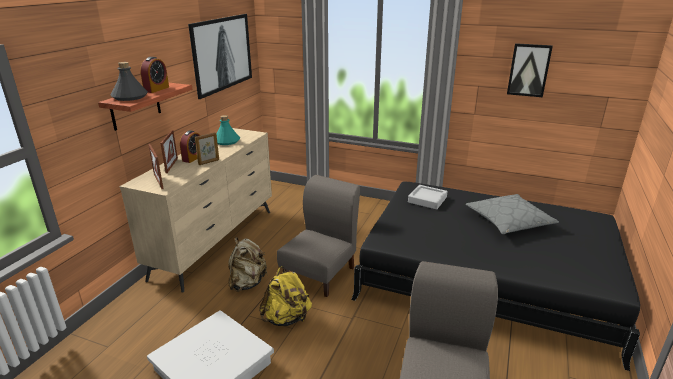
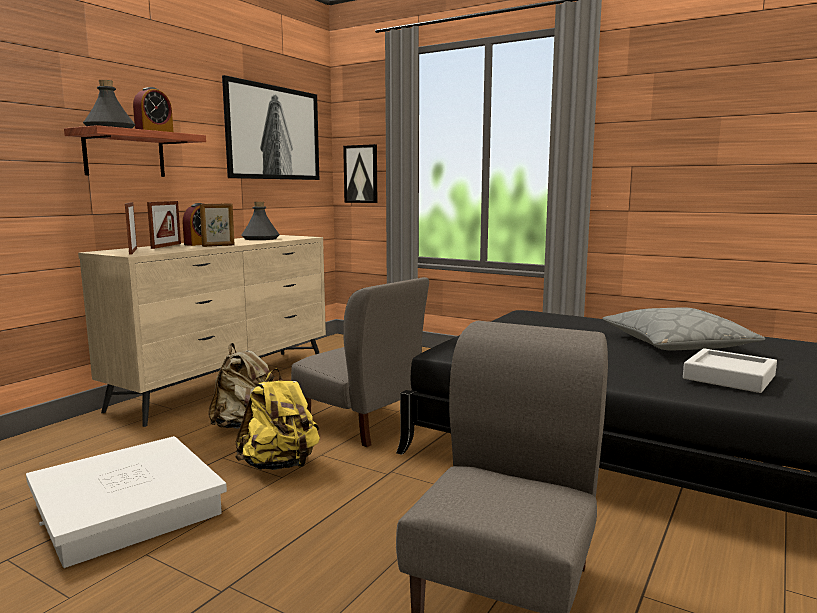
camera: 10 degrees right, 15 degrees down
(226, 141) = (260, 239): turquoise bottle -> grey bottle
(320, 274) = (361, 423): grey chair -> grey chair turned 90 degrees clockwise
(427, 200) = (545, 323): grey tray -> grey tray (729, 377)
(529, 70) = (708, 133): picture -> picture (361, 174)

